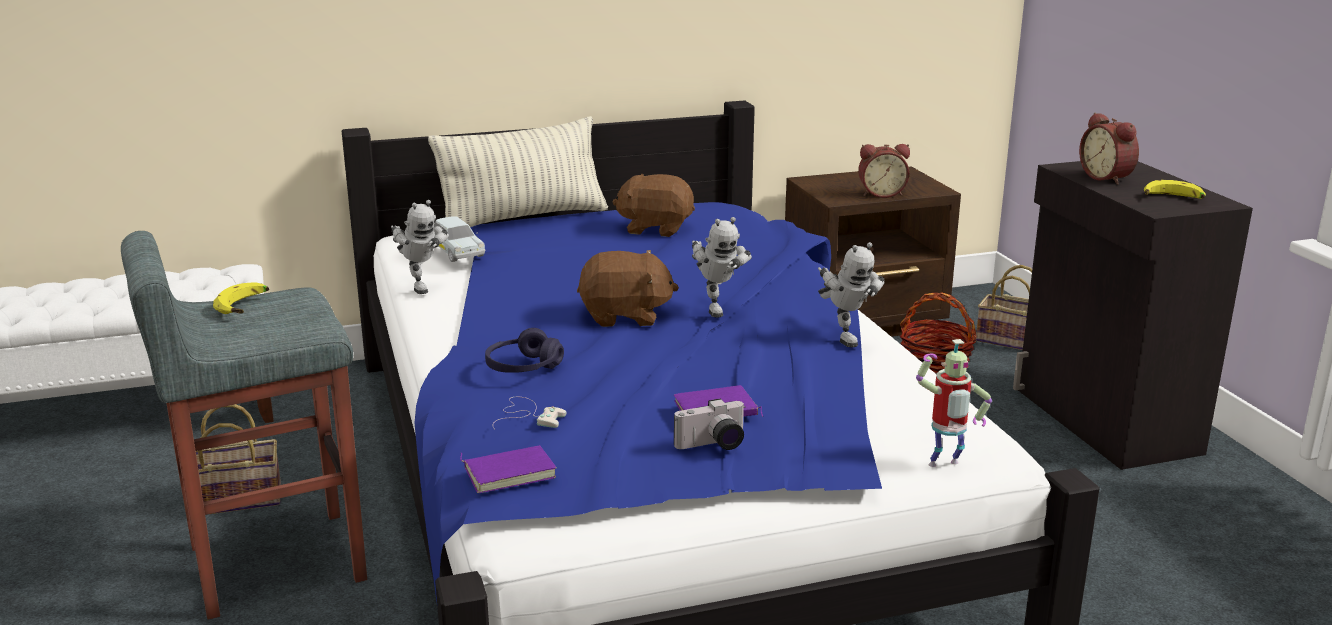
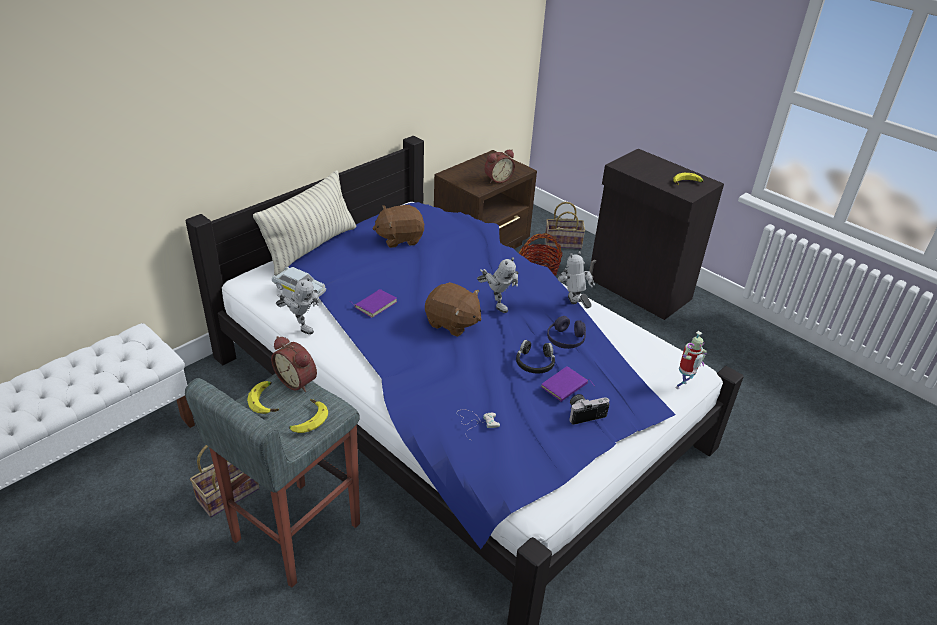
camera: 30 degrees left, 15 degrees up
(270, 333) = (307, 420): none -> banana
(509, 472) = (505, 468): purple book -> purple book (375, 304)
(523, 367) = (438, 384): purple headphones -> purple headphones (565, 339)
(625, 316) = (452, 323): brown plush toy -> brown plush toy turned 60 degrees clockwise
(699, 376) = (535, 362): none -> black headphones
(713, 445) = (585, 413): camera -> camera turned 150 degrees counterclockwise
(844, 336) = (573, 307): toy robot -> toy robot turned 150 degrees counterclockwise
(1107, 178) = (645, 170): alarm clock -> alarm clock (298, 381)

